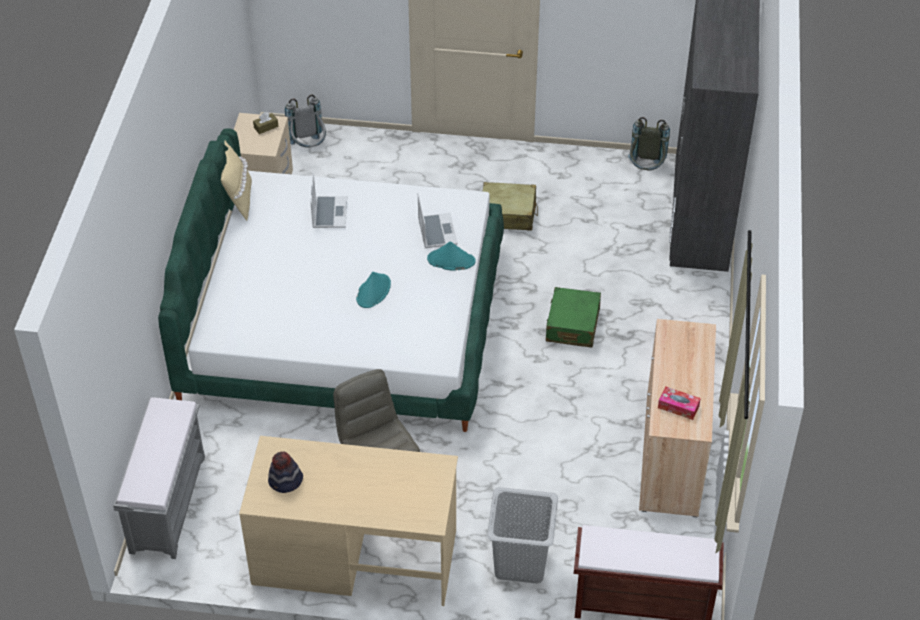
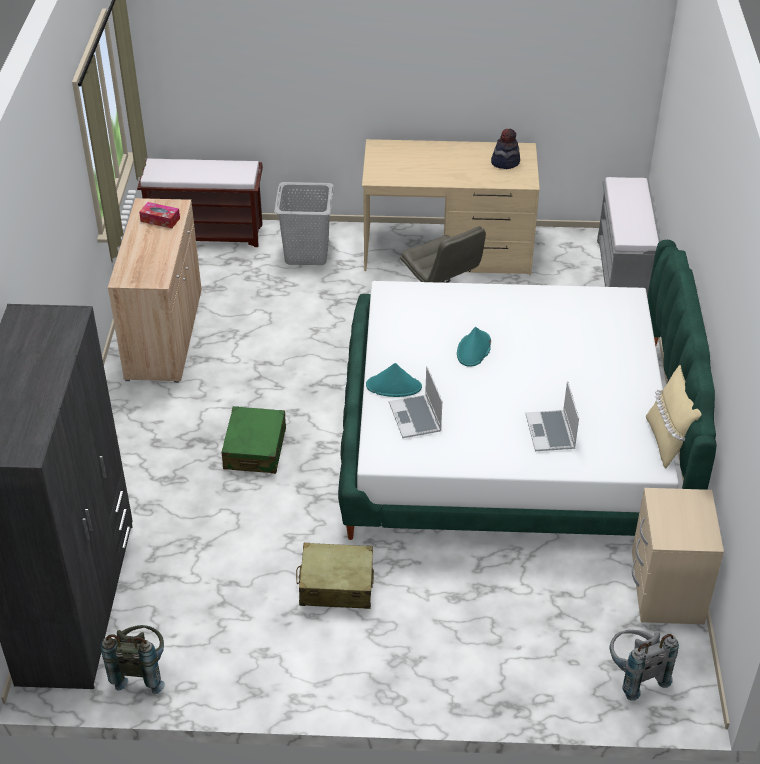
camera: 175 degrees right, 5 degrees down
(266, 127) = (675, 530): brown tissue box -> none

